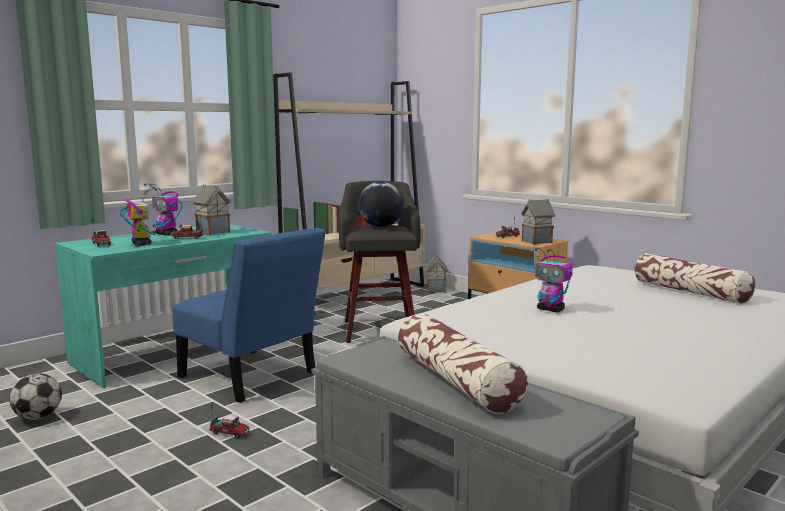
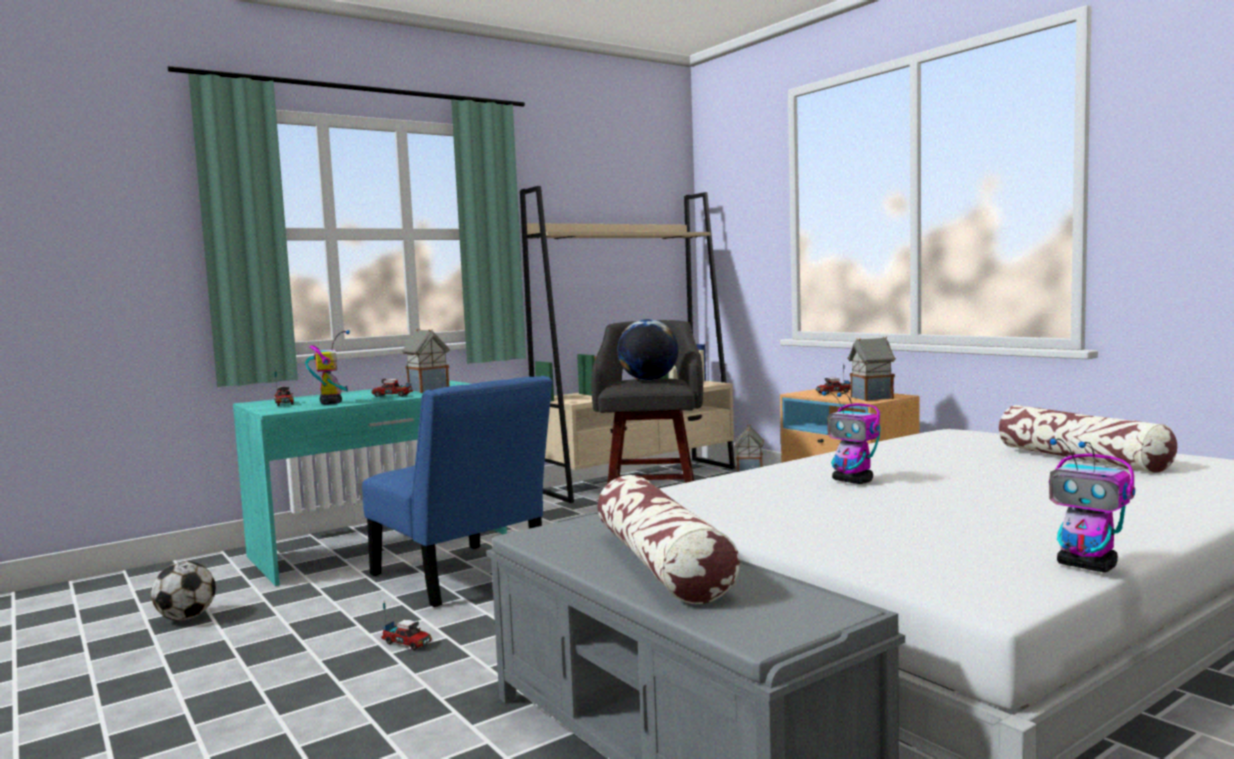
camera: 10 degrees right, 5 degrees down
(166, 234) = (370, 393): toy robot -> toy robot (1088, 566)

